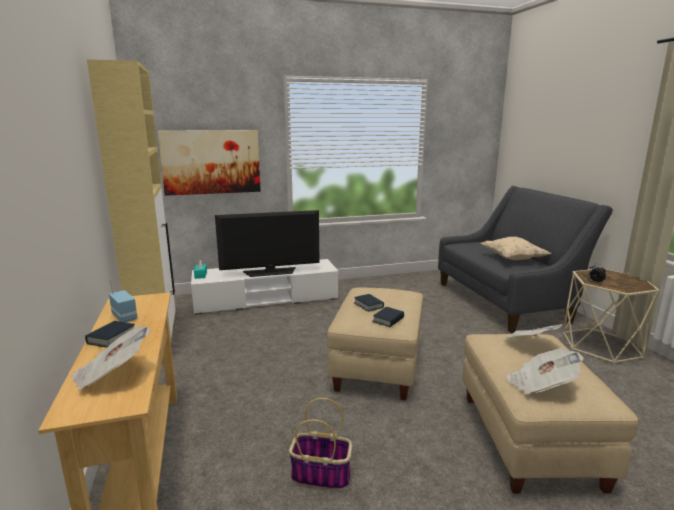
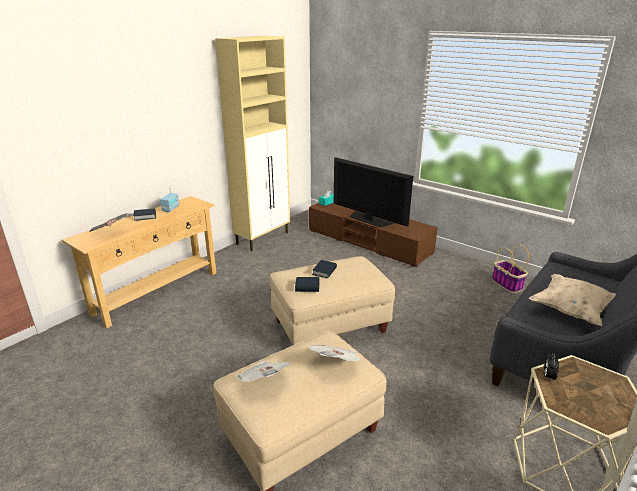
camera: 55 degrees right, 10 degrees up
(211, 162) = (360, 109): picture -> none
(266, 299) = (368, 242): white tv stand -> brown tv stand
(322, 475) = (189, 350): basket -> basket (507, 284)

